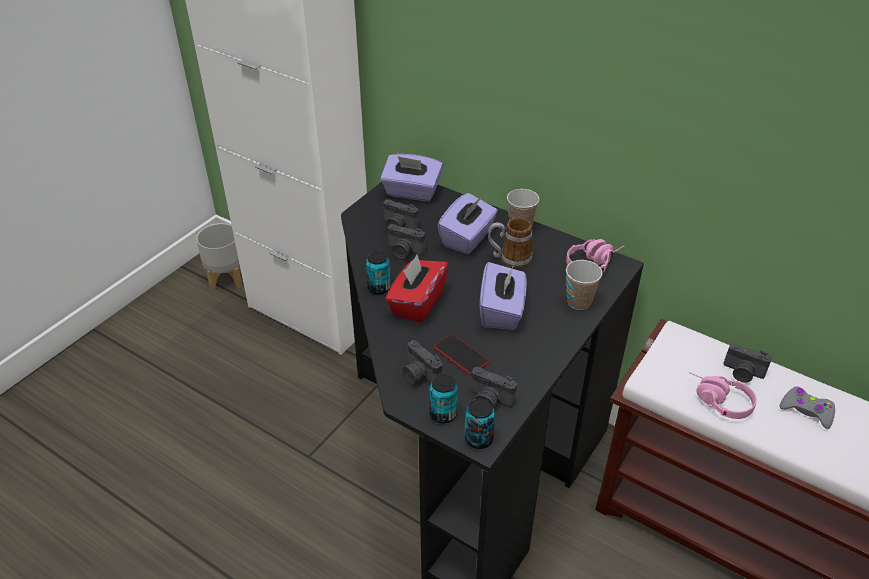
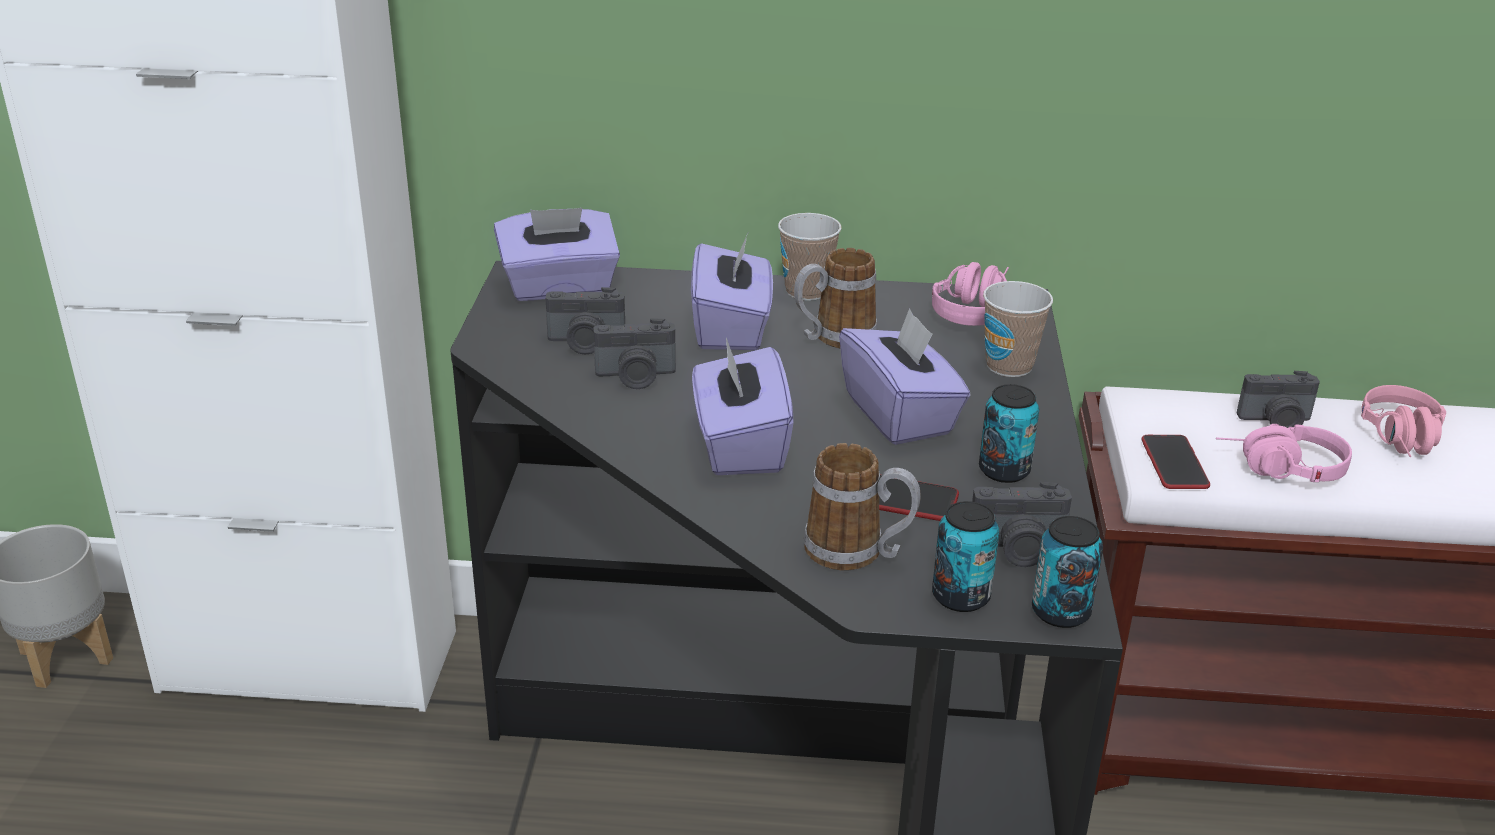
camera: 30 degrees left, 10 degrees down
(379, 288) = (643, 443): can -> can (1004, 471)
(417, 303) = (739, 445): red tissue box -> purple tissue box
(419, 376) = (858, 553): camera -> mug
(662, 377) = (1174, 463): none -> phone
(806, 411) = (1404, 442): grey game controller -> pink headphones

